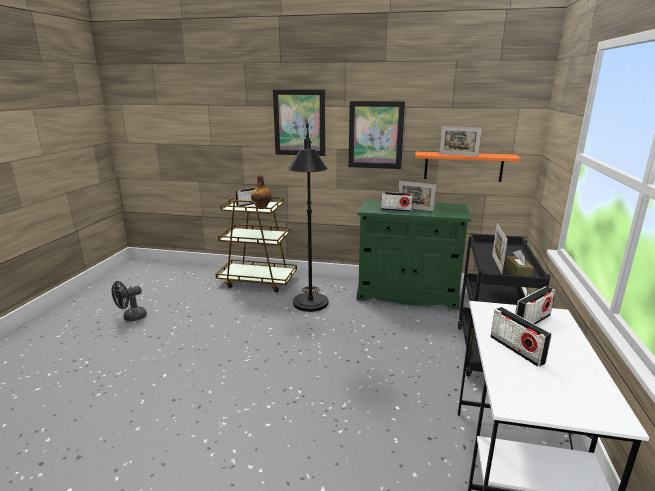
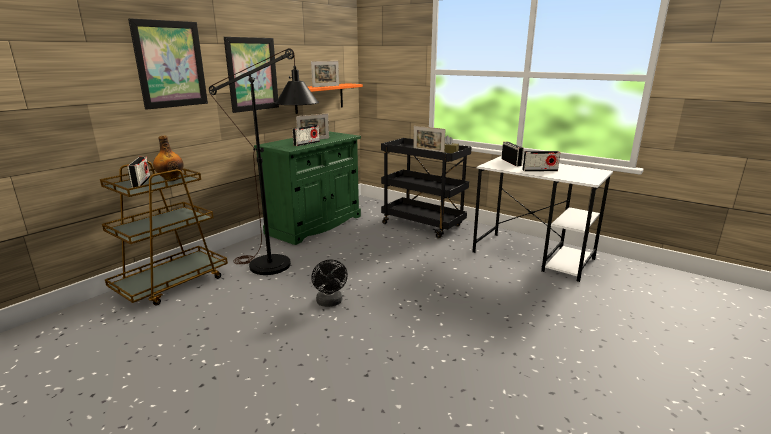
camera: 65 degrees left, 0 degrees up
(131, 317) = (115, 402): black fan -> black fan (330, 303)

